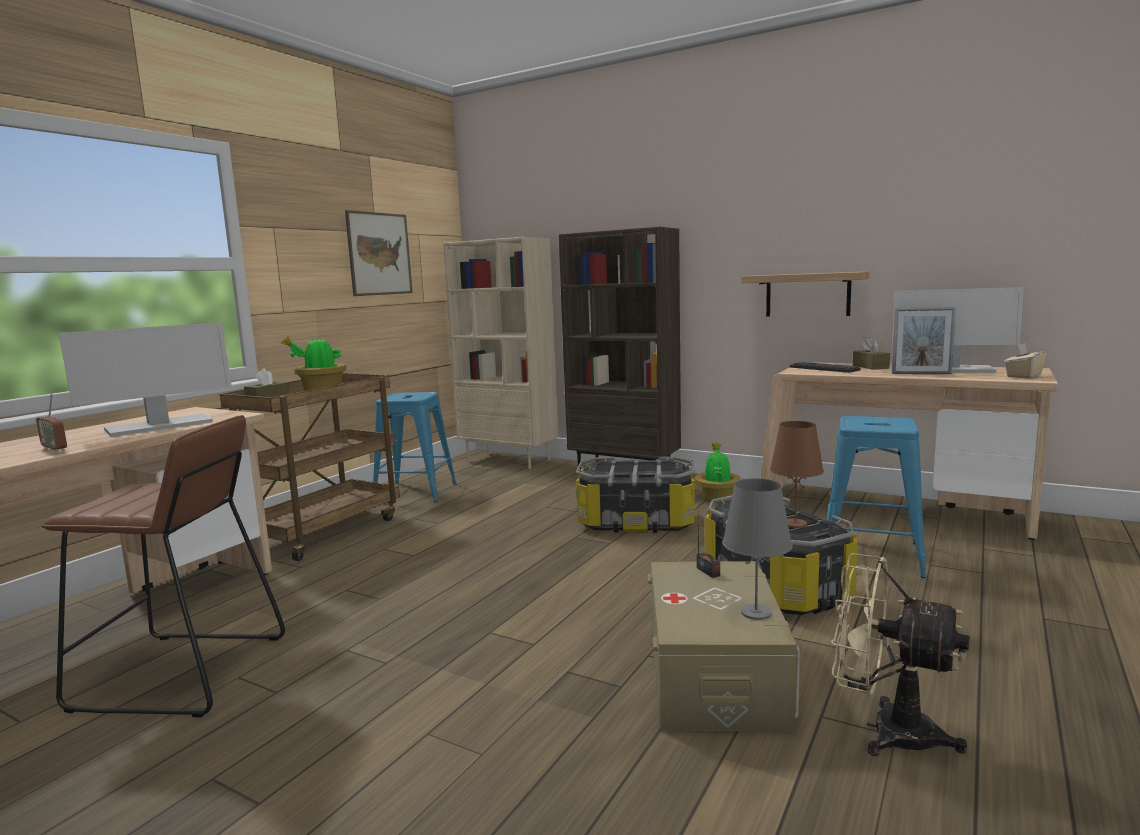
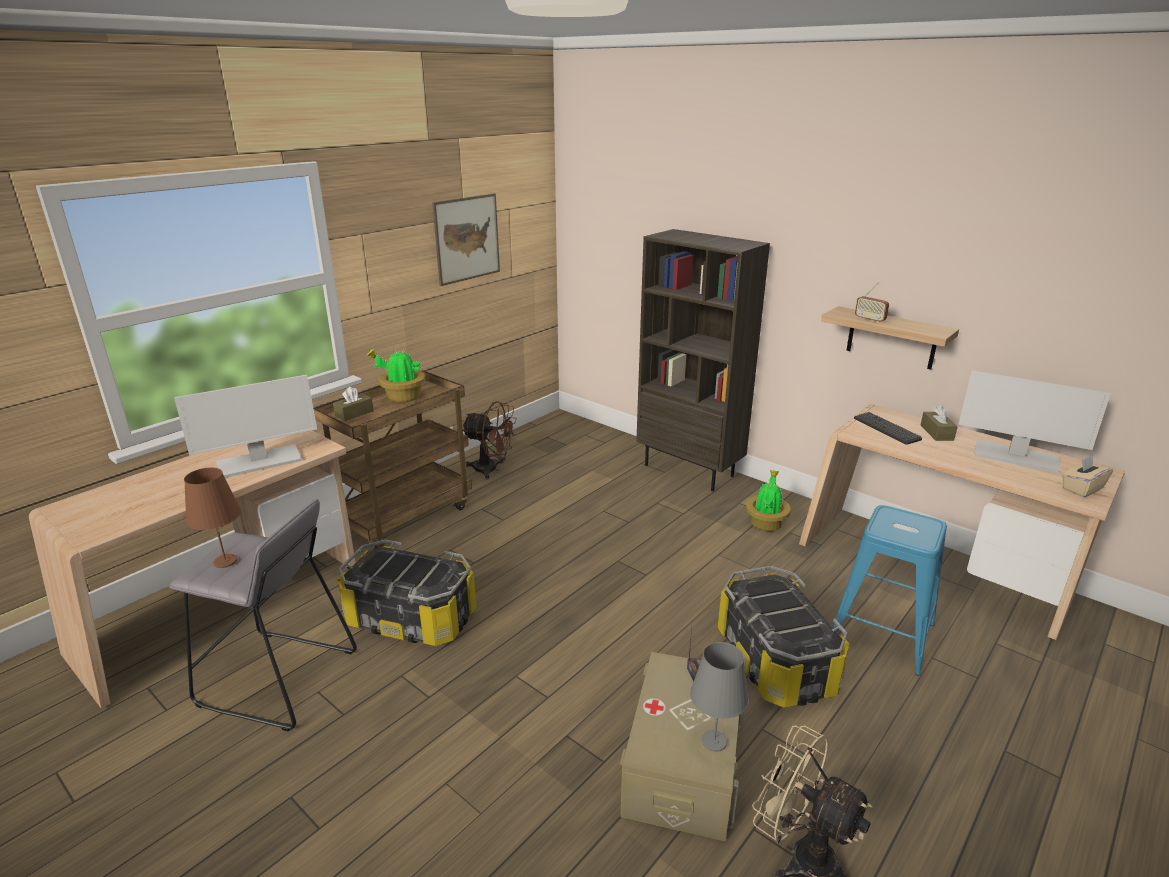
camera: 10 degrees right, 15 degrees up
(55, 450) = (178, 499): radio -> radio (869, 320)
(180, 673) = (277, 679): brown stool -> grey stool
(415, 492) = (491, 469): blue stool -> brown fan
(509, 460) = (586, 432): beige bookcase -> none
(636, 522) = (679, 547): storage box -> storage box (412, 618)
(794, 524) = (795, 623): brown table lamp -> brown table lamp (225, 561)
(921, 373) = (978, 462): picture frame -> none

